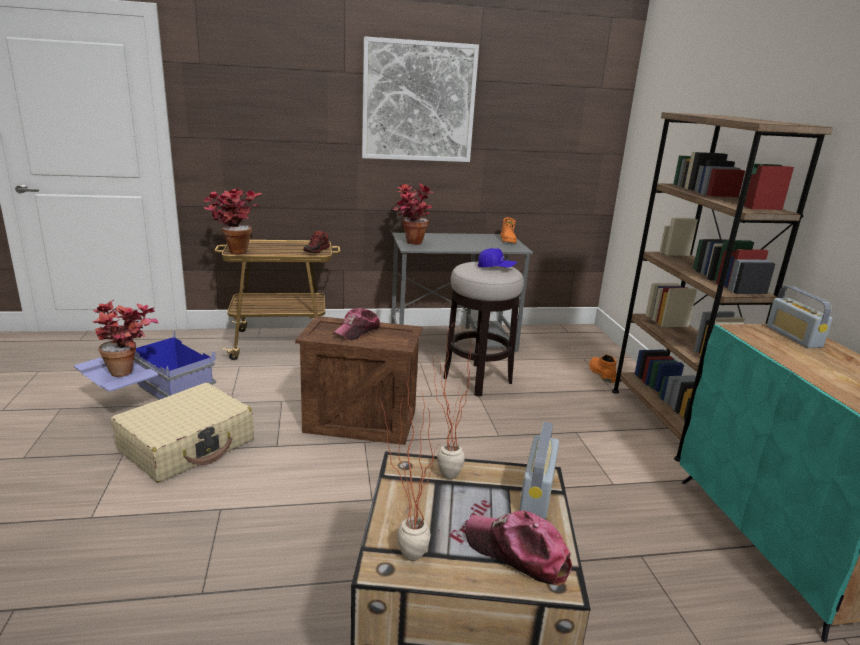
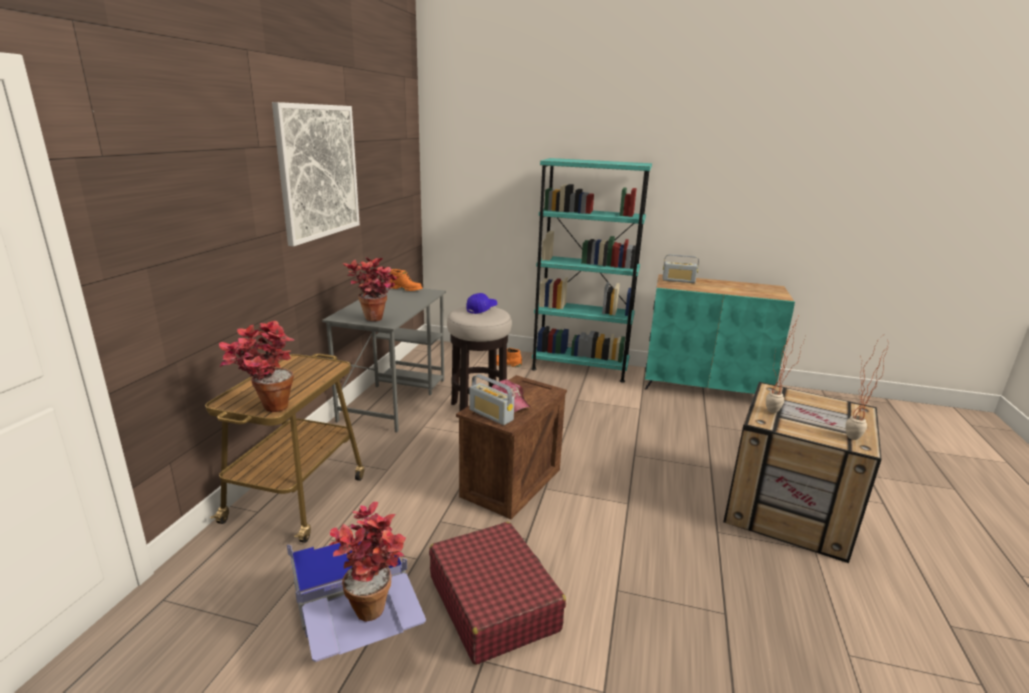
camera: 65 degrees left, 0 degrees up
(187, 445) = (493, 602): beige suitcase -> red suitcase
(316, 250) = (323, 365): shoe -> none
(517, 553) = (841, 411): cap -> none
(537, 493) = (786, 393): radio -> radio (491, 415)
(668, 421) = (580, 368): brown bookcase -> turquoise bookcase

